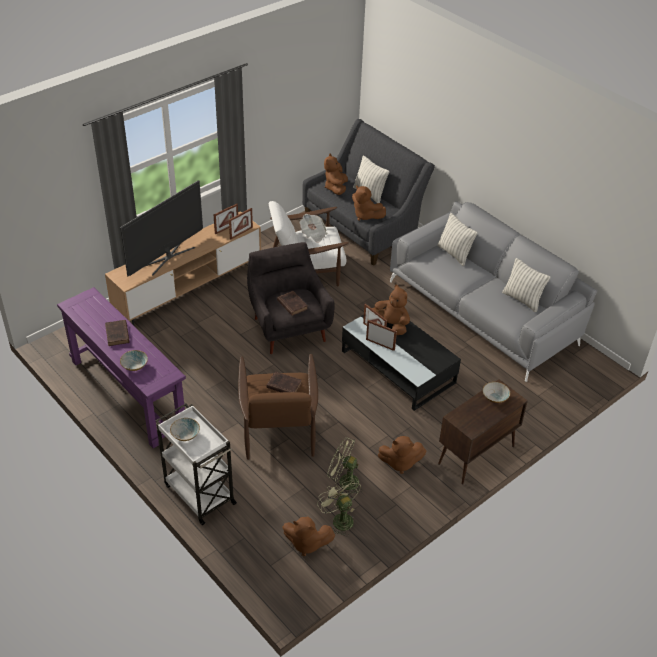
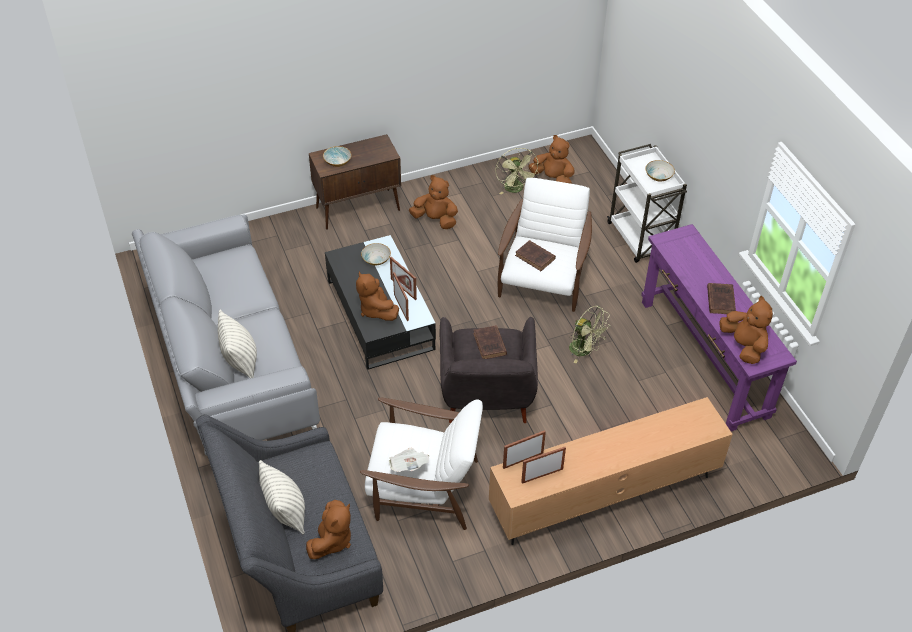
camera: 160 degrees left, 5 degrees up
(135, 365) = (702, 258): bowl -> bowl (375, 259)
(167, 257) = (640, 441): television -> none
(278, 428) = (543, 280): brown armchair -> white armchair
(344, 481) = (497, 217): green fan -> green fan (585, 350)
(365, 215) = (318, 466): brown plush toy -> brown plush toy (743, 346)
(522, 300) = (210, 276): pillow -> none

